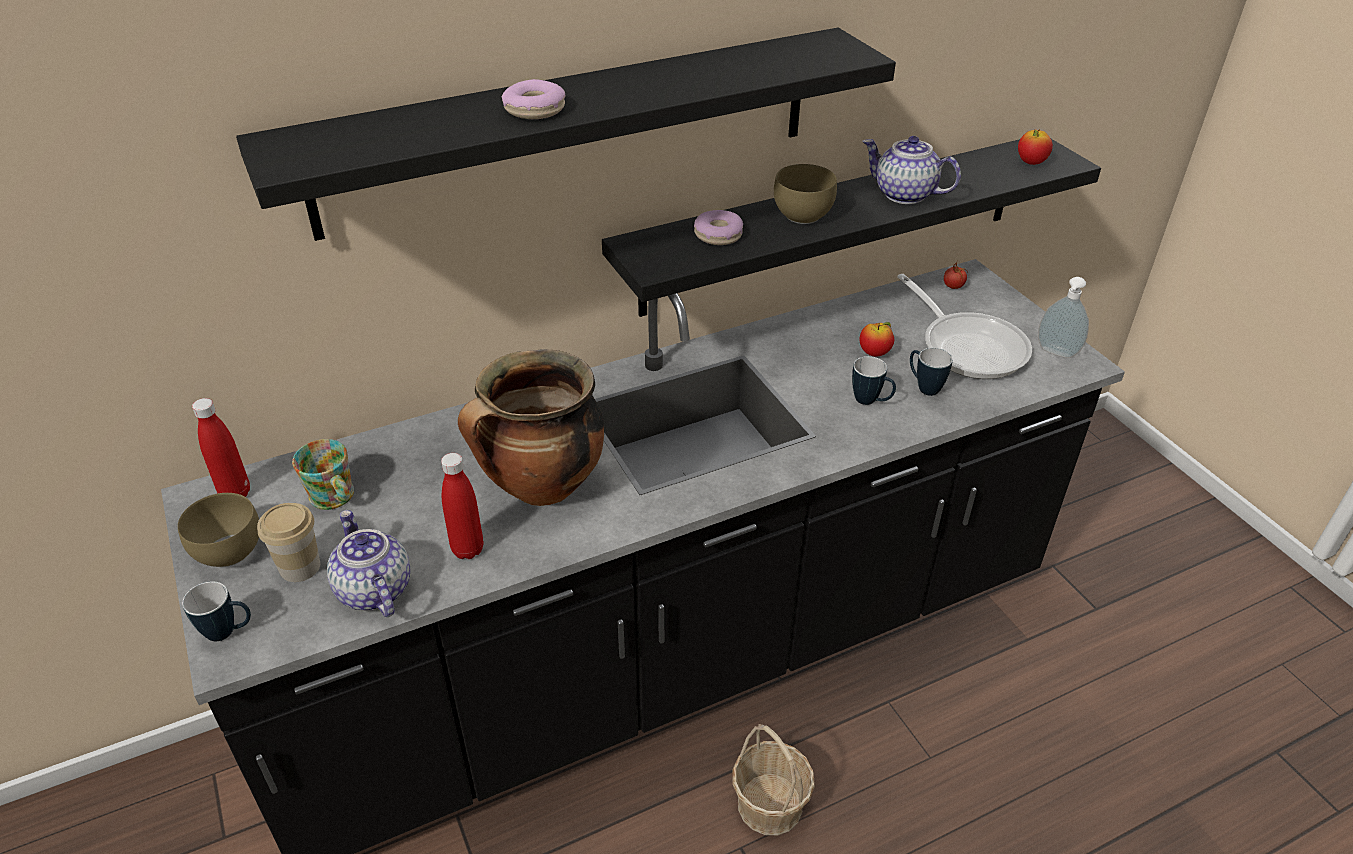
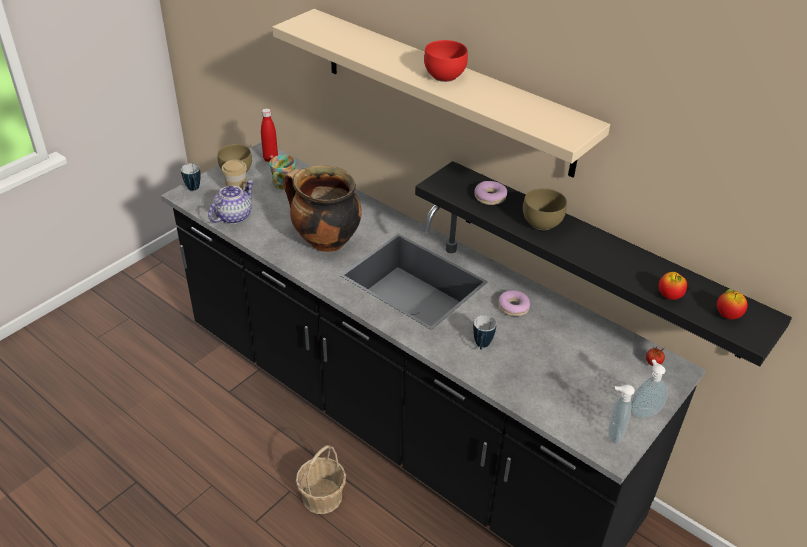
camera: 65 degrees right, 0 degrees up
(467, 549) = (271, 233): red bottle -> none
(534, 110) = (396, 61): donut -> donut (513, 307)
(571, 130) = (444, 90): black shelf -> beige shelf
(625, 87) = (445, 77): none -> red bowl
(874, 353) = (535, 338): apple -> apple (669, 296)
(904, 194) = (612, 260): teapot -> none
(923, 387) = (516, 368): mug -> none
(968, 346) = (581, 383): frying pan -> none
(1028, 321) = (643, 412): none -> soap dispenser

